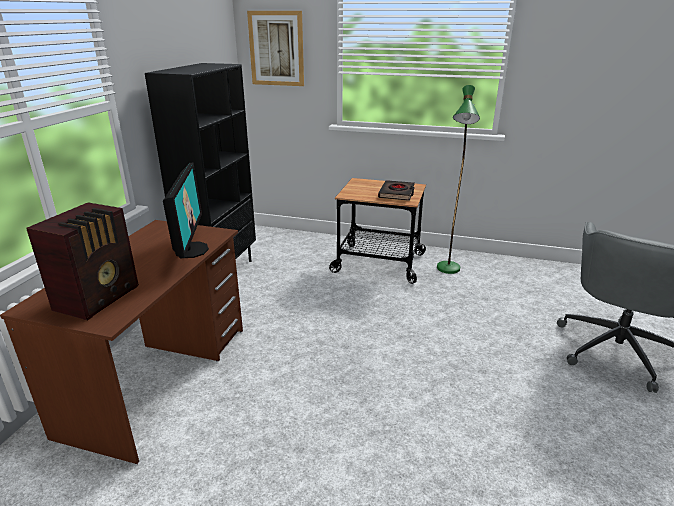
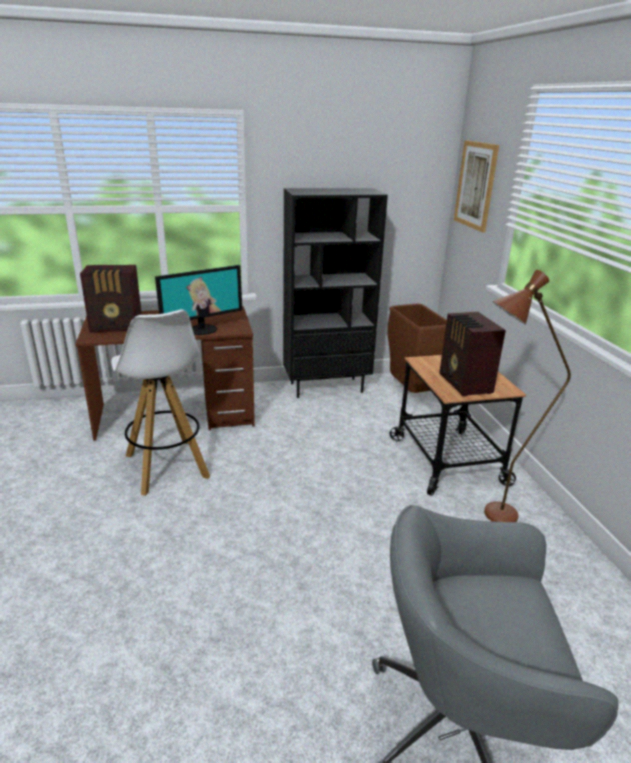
camera: 60 degrees right, 0 degrees up
(258, 408) = (167, 466): none -> white stool
(277, 243) = (411, 393): none -> brown trash can
(397, 193) = (464, 384): black book -> radio
(448, 272) = (490, 517): green floor lamp -> brown floor lamp

